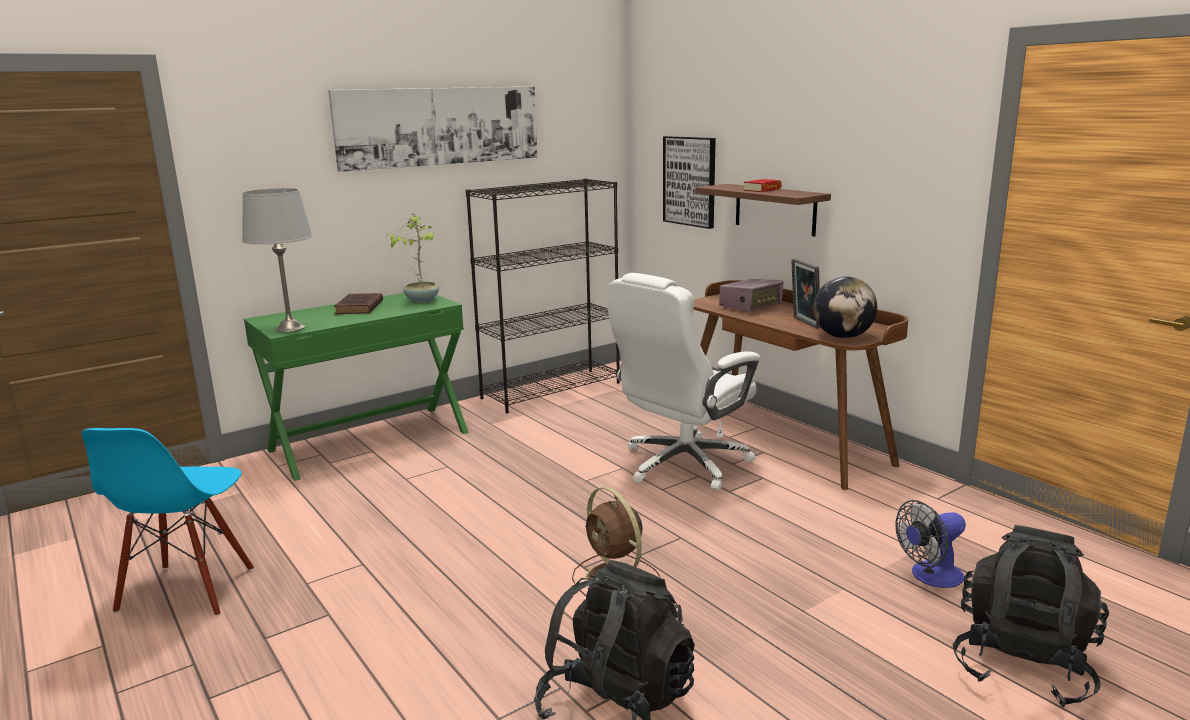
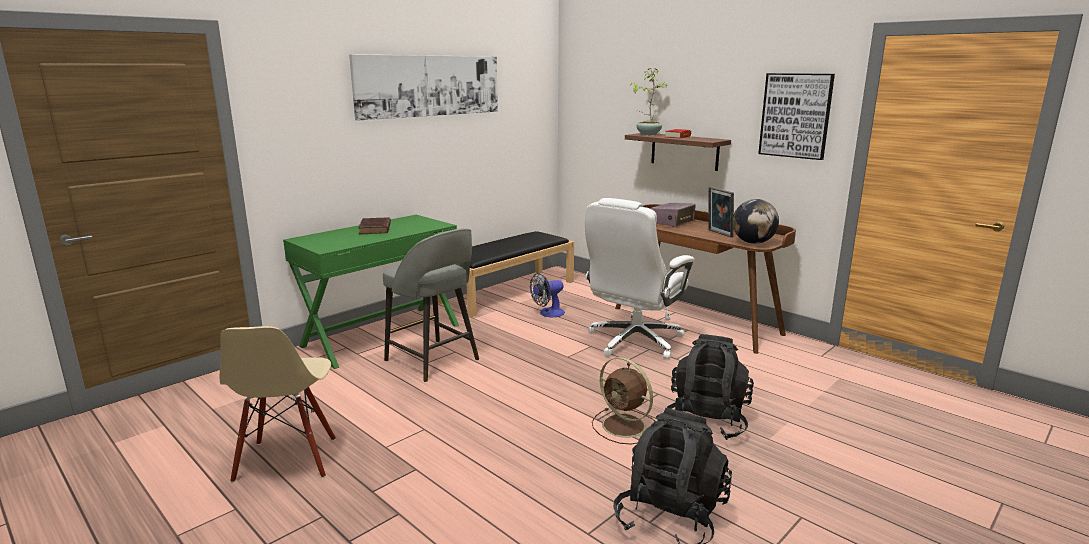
camera: 10 degrees left, 0 degrees up
(188, 590) = (287, 460): blue chair -> beige chair
(290, 328) = (330, 245): grey table lamp -> none
(415, 477) = (433, 361): none -> grey stool
(421, 300) = (422, 222): potted plant -> potted plant (648, 134)
(552, 390) = (508, 291): black bookcase -> black bench
(690, 181) = (612, 130): picture -> picture (795, 115)
(930, 577) = (841, 409): fan -> fan (548, 314)
(1022, 664) = (927, 463): black backpack -> black backpack (707, 421)

